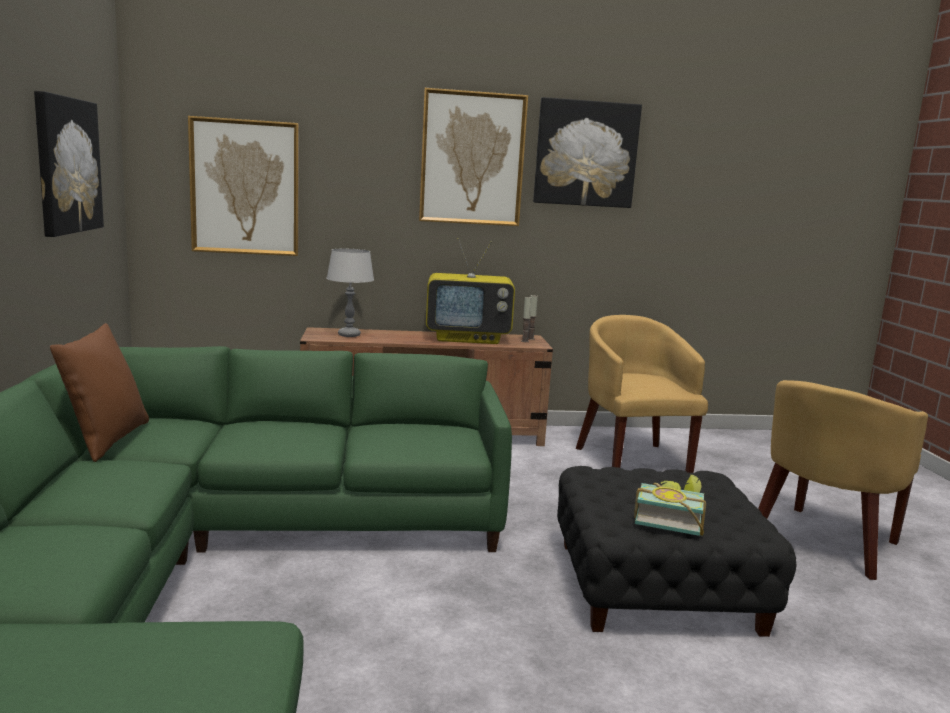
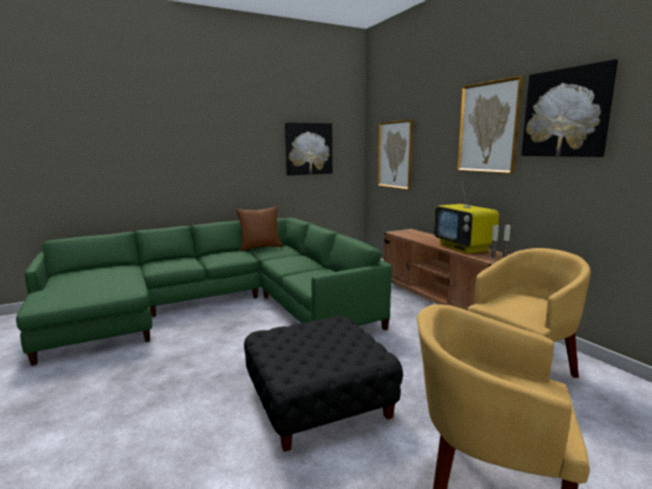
camera: 70 degrees right, 0 degrees up
(349, 335) = (412, 234): grey table lamp -> none
(668, 520) = (286, 347): book -> none

